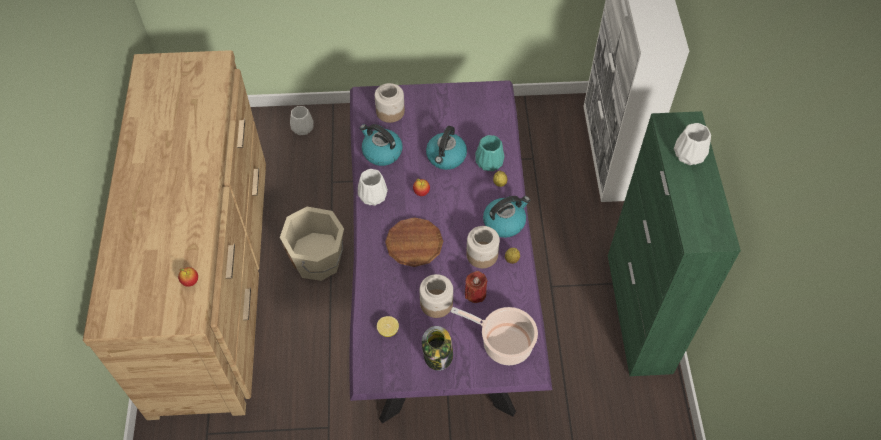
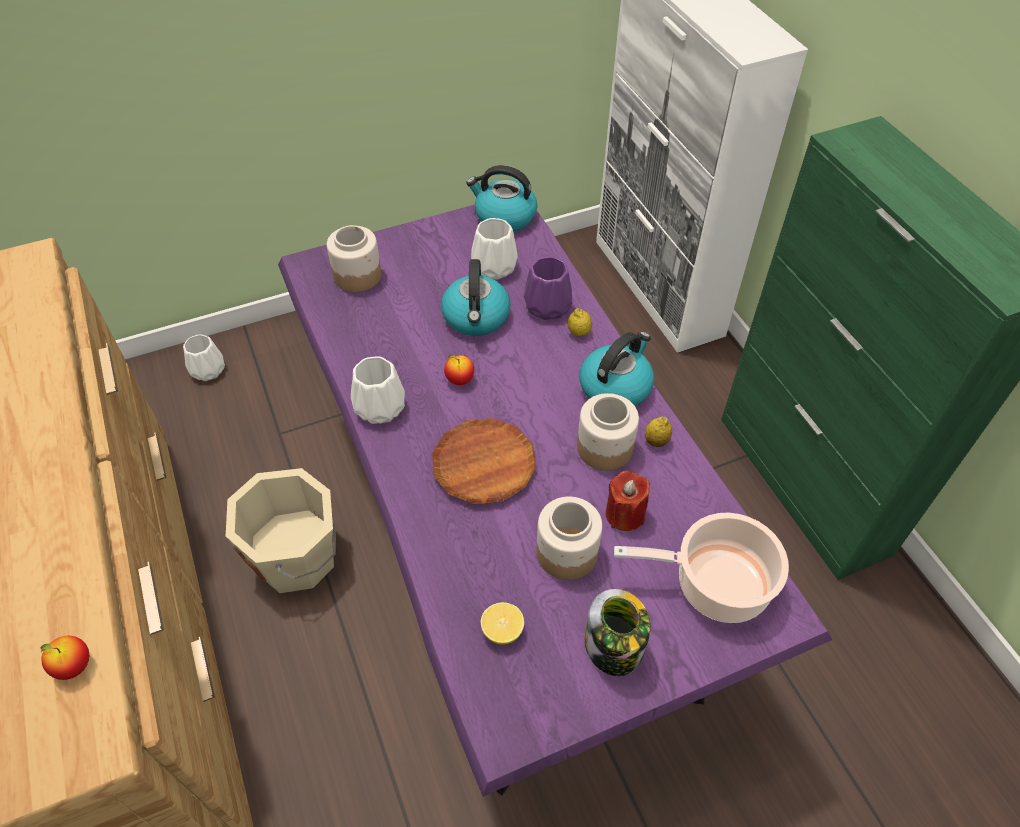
camera: 20 degrees left, 5 degrees down
(381, 152) = (367, 338): kettle -> kettle (504, 217)
(490, 162) = (548, 306): turquoise vase -> purple vase
(688, 155) = (905, 175): white vase -> white vase (493, 268)

